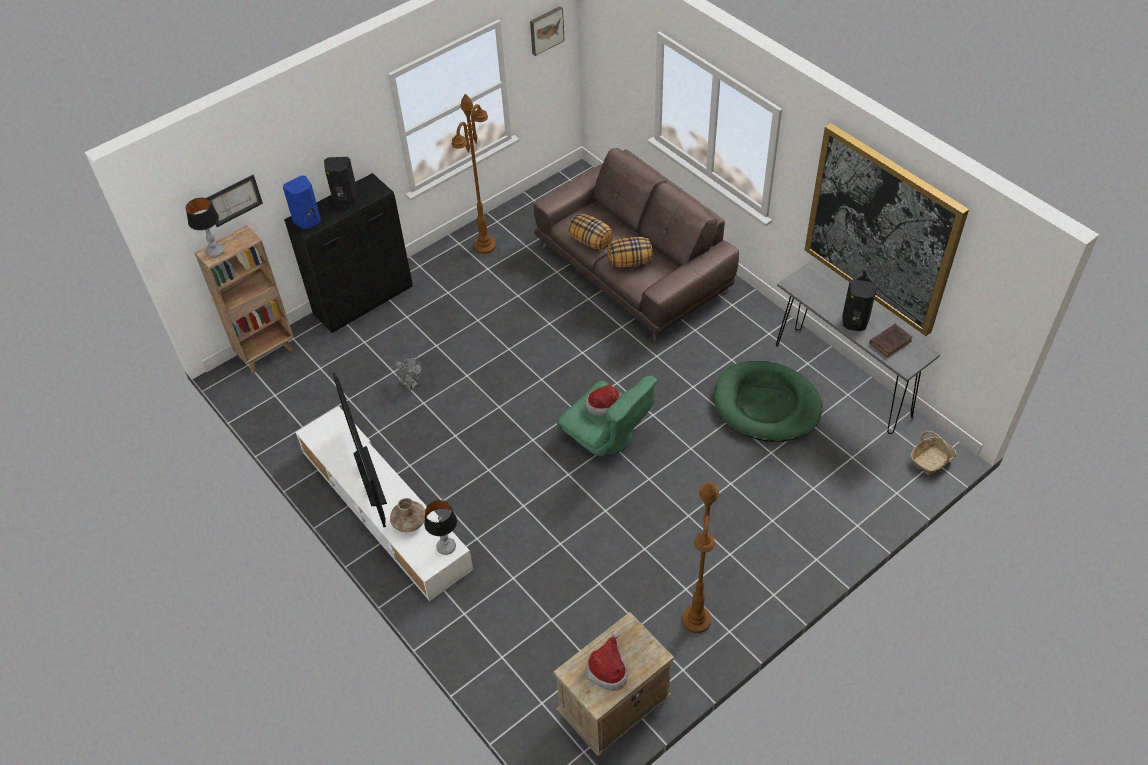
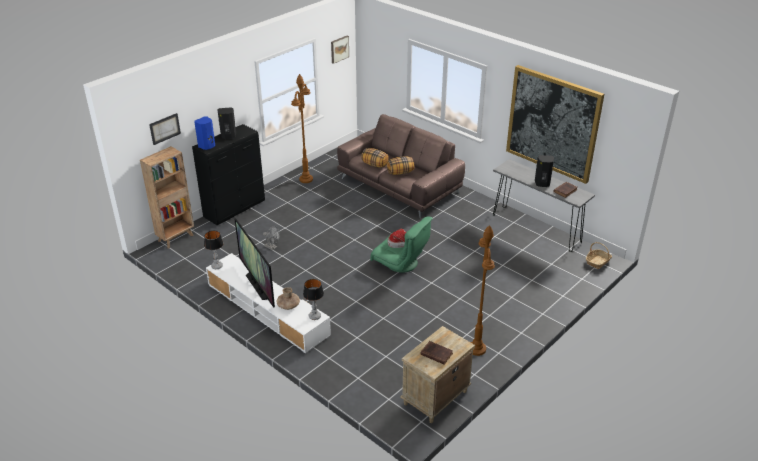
camera: 10 degrees left, 15 degrees down
(215, 252) = (153, 158): table lamp -> table lamp (217, 266)
(608, 669) = (435, 354): hat -> brown book
(766, 405) = (494, 243): green dog bed -> none

